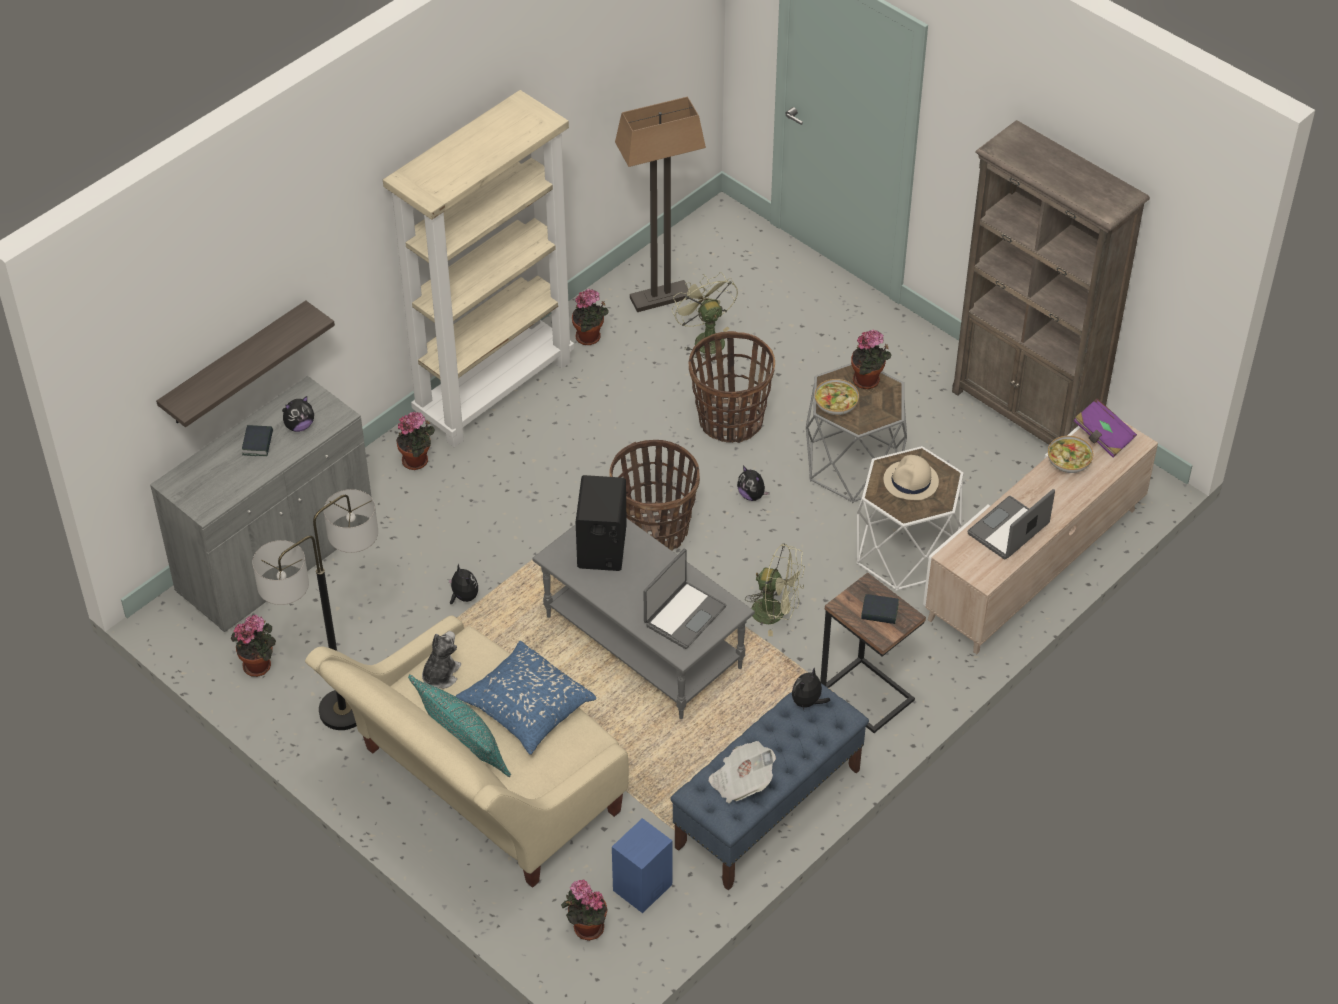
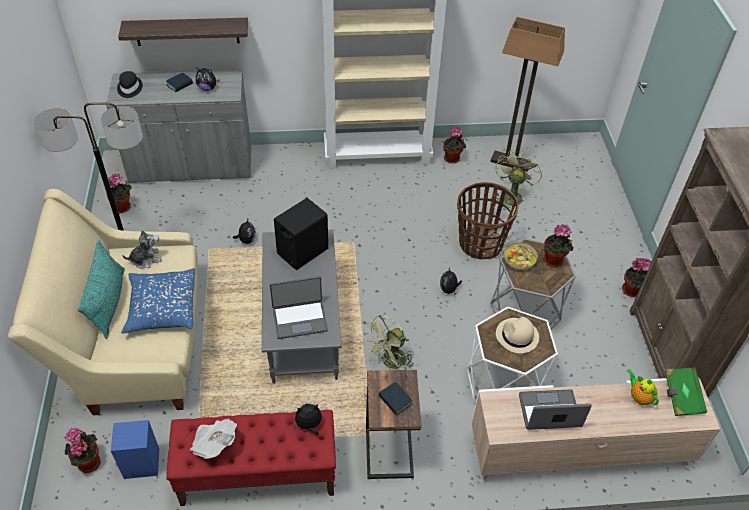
camera: 40 degrees right, 0 degrees up
(202, 489) = (129, 88): none -> black hat
(417, 461) = (304, 164): potted plant -> potted plant (632, 291)
(654, 530) = (376, 272): basket -> none
(768, 809) = (257, 475): blue bench -> red bench
(776, 612) = (390, 363): green fan -> green fan turned 75 degrees clockwise
(1069, 461) = (639, 397): bowl -> teapot
(1103, 436) = (681, 397): purple book -> green book

